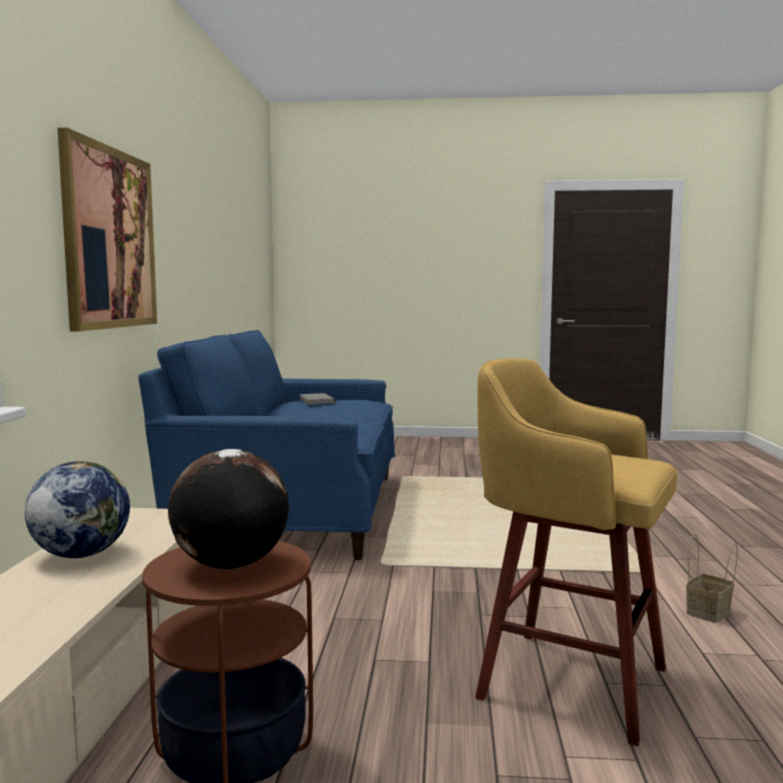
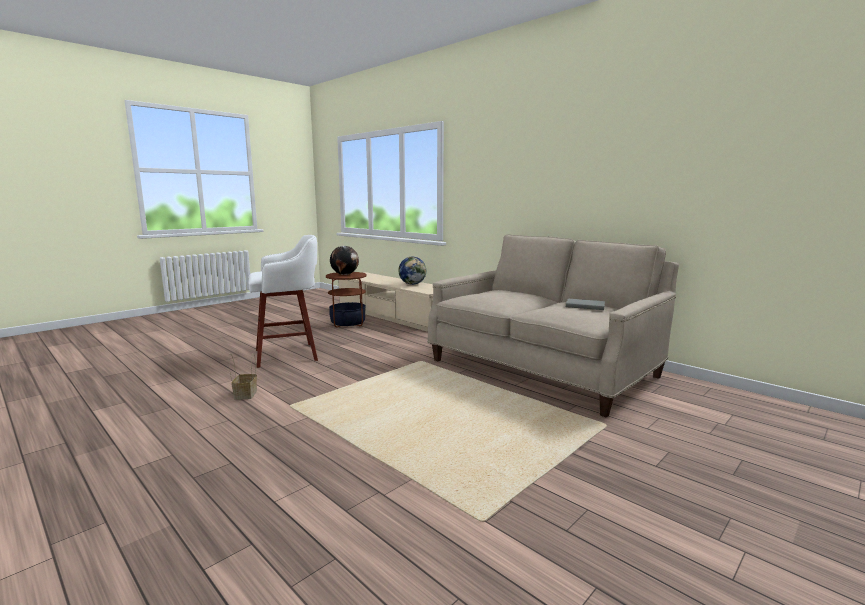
camera: 130 degrees right, 5 degrees up
(110, 239) = (508, 182): picture -> none
(290, 510) = (543, 367): blue sofa -> beige sofa
(566, 680) = (289, 354): yellow stool -> white stool

